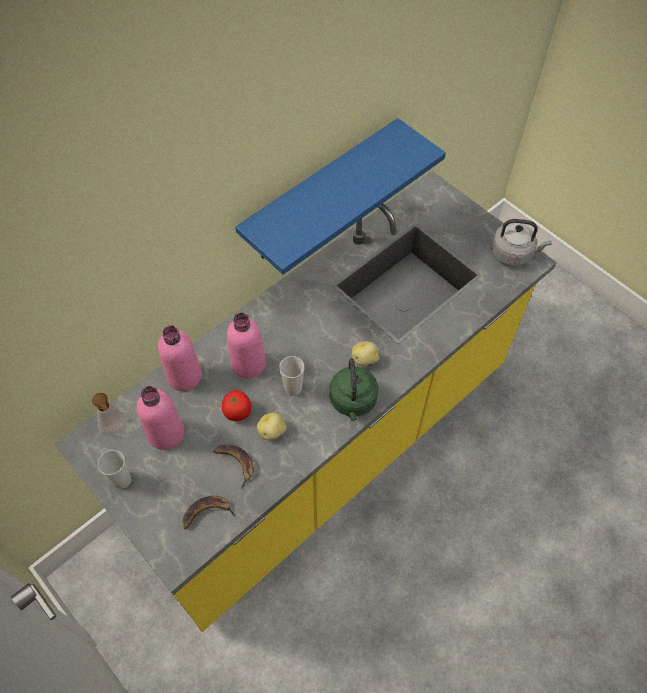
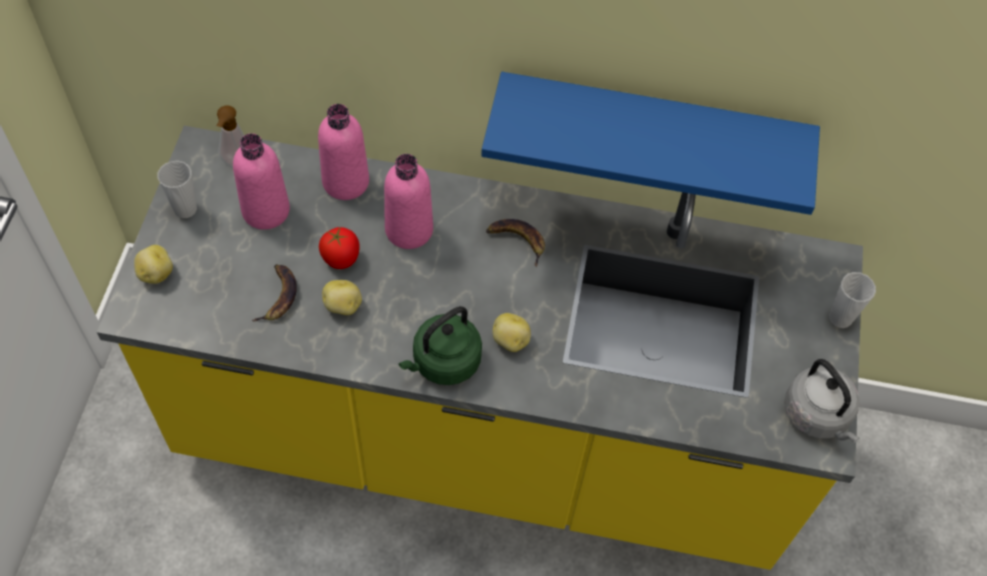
camera: 50 degrees right, 0 degrees up
(157, 527) = (156, 273): none -> potato
(207, 514) = (202, 307): banana -> banana (517, 241)
(293, 388) = (412, 292): cup -> cup (840, 318)

